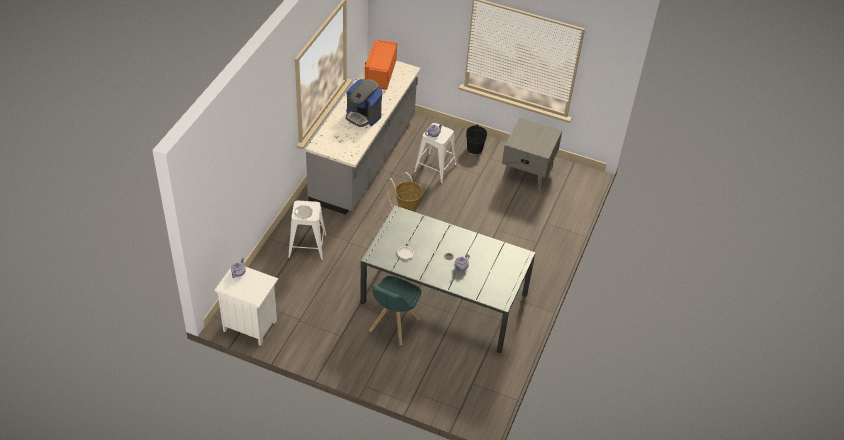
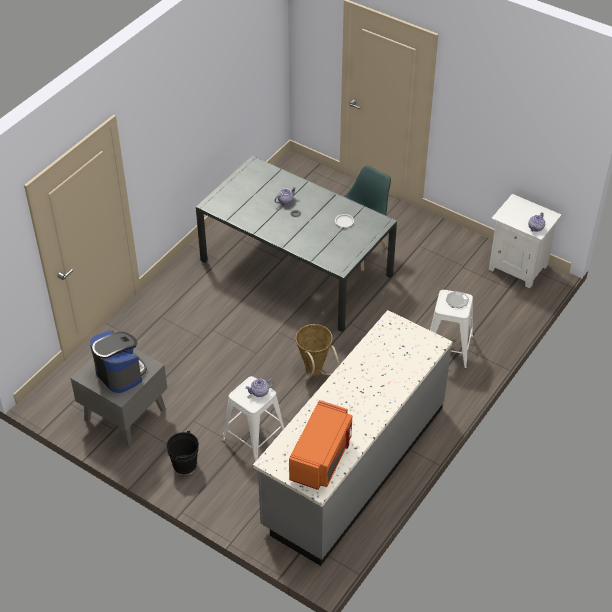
camera: 165 degrees left, 0 degrees up
(363, 115) = (363, 383): coffee machine -> coffee machine (120, 373)

